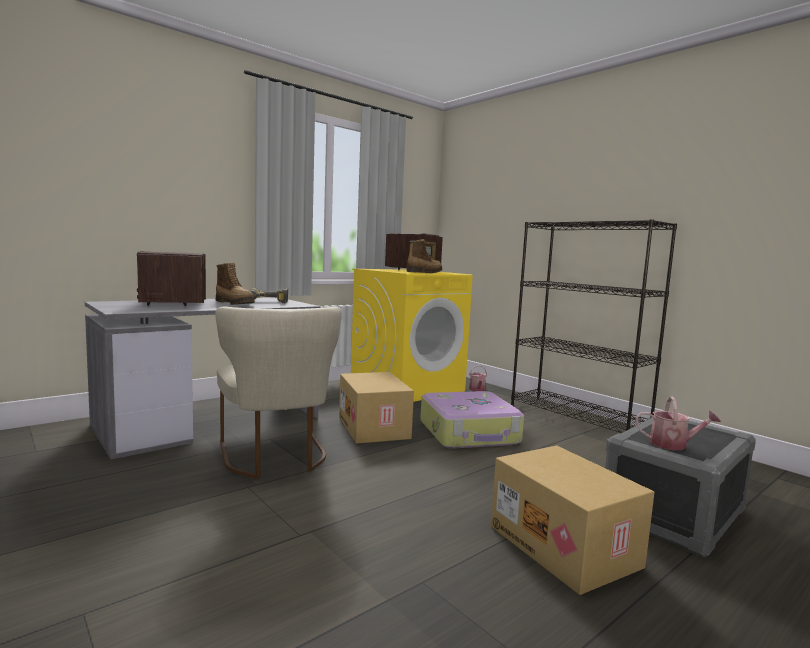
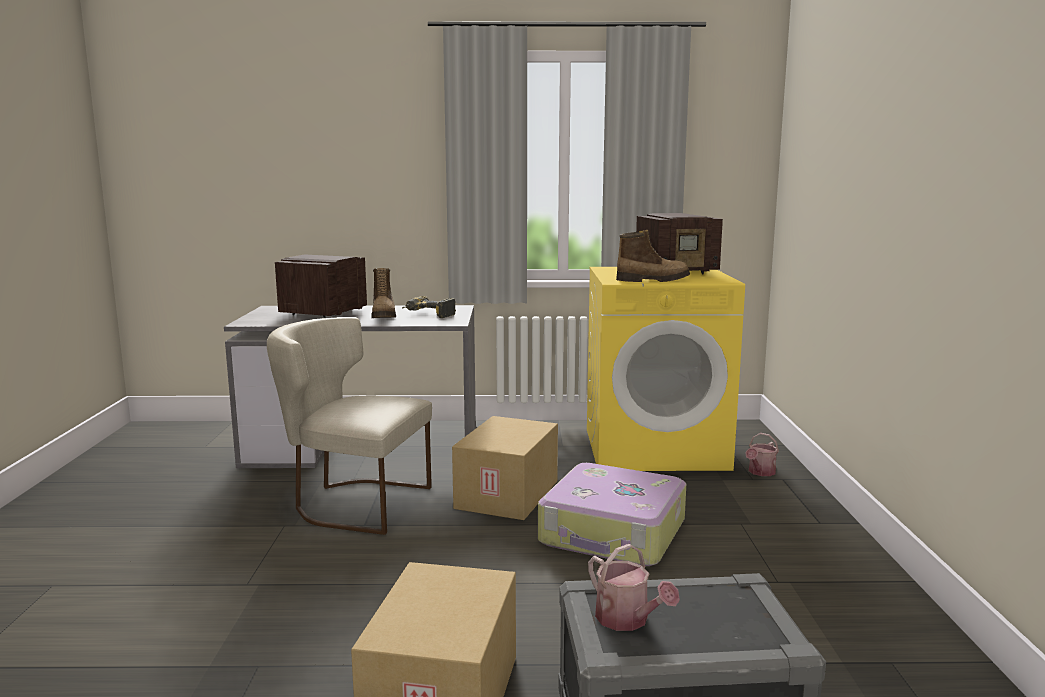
camera: 40 degrees right, 5 degrees up
(276, 458) = (353, 503): beige chair -> beige chair turned 90 degrees clockwise
(578, 418) = (843, 557): black bookcase -> none

